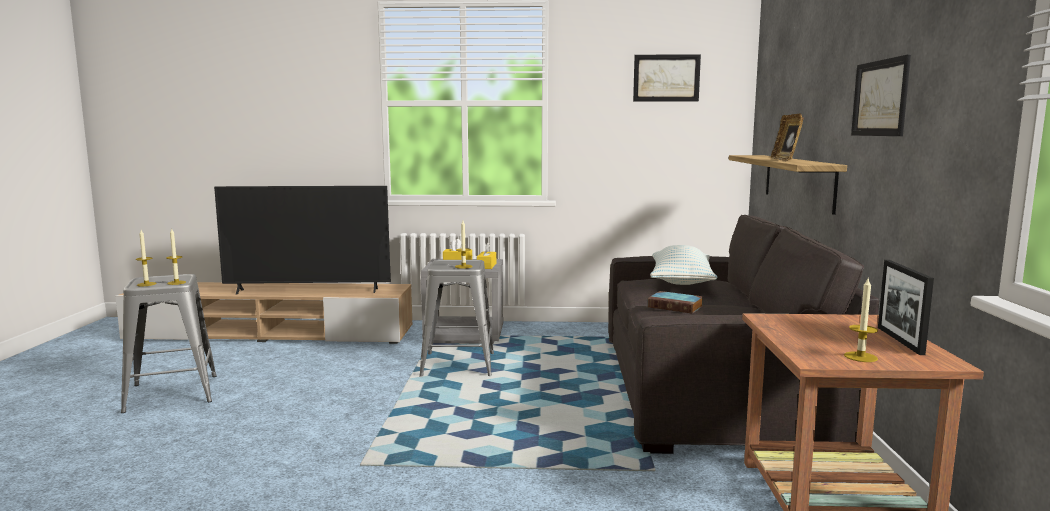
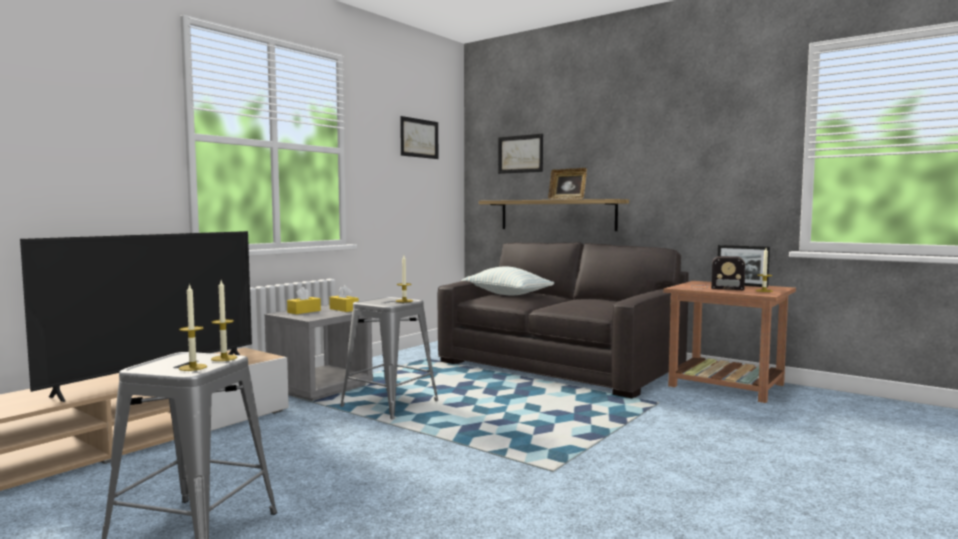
camera: 55 degrees left, 5 degrees down
(676, 306) = (567, 303): book -> none
(821, 331) = (715, 287): none -> radio
(880, 98) = (664, 158): picture -> picture (520, 154)

